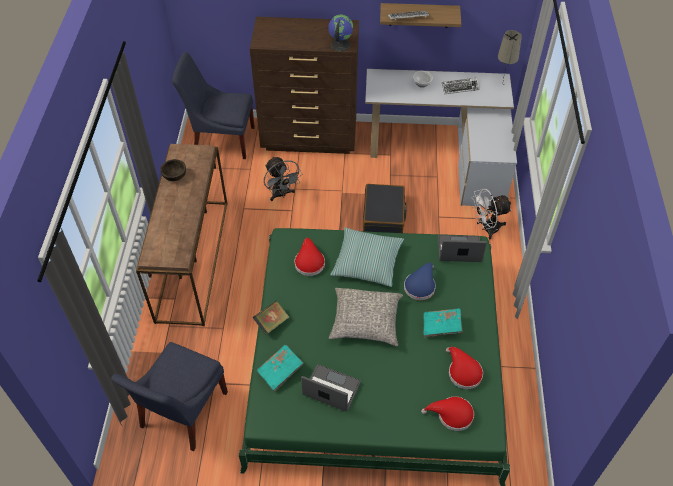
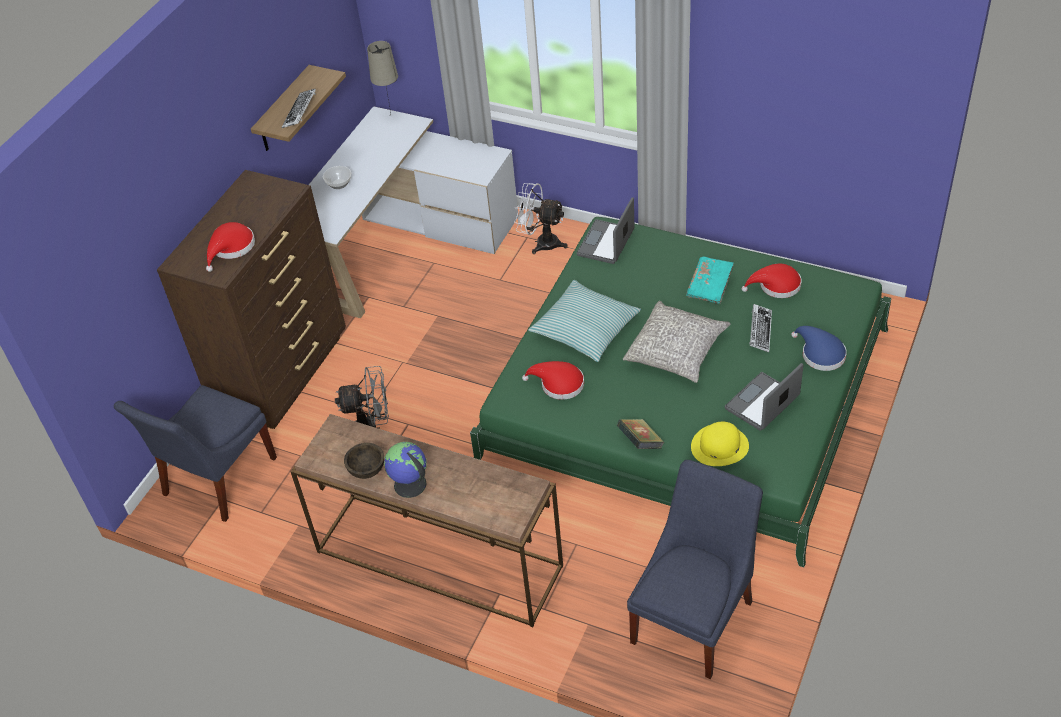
camera: 65 degrees left, 5 degrees down
(181, 413) = (695, 617): blue chair -> blue chair turned 105 degrees counterclockwise
(280, 371) = (719, 446): turquoise book -> yellow hat
(340, 45) = (284, 197): globe -> globe (409, 485)
(384, 215) = (469, 330): black suitcase -> none
(420, 285) = (644, 289): blue hat -> blue hat (820, 354)
(452, 415) = (827, 310): red hat -> red hat (231, 248)
(460, 88) = (369, 153): keyboard -> keyboard (760, 331)
(486, 228) = (541, 243): white fan -> white fan turned 105 degrees clockwise

